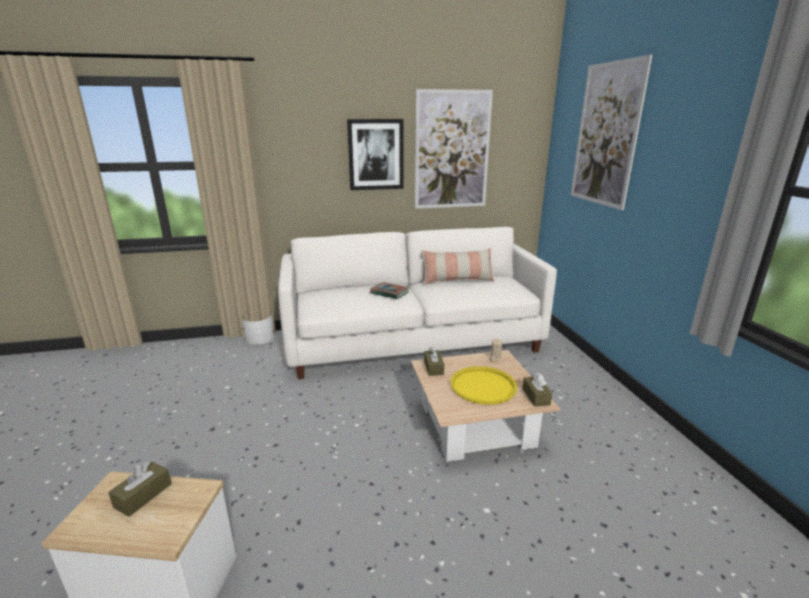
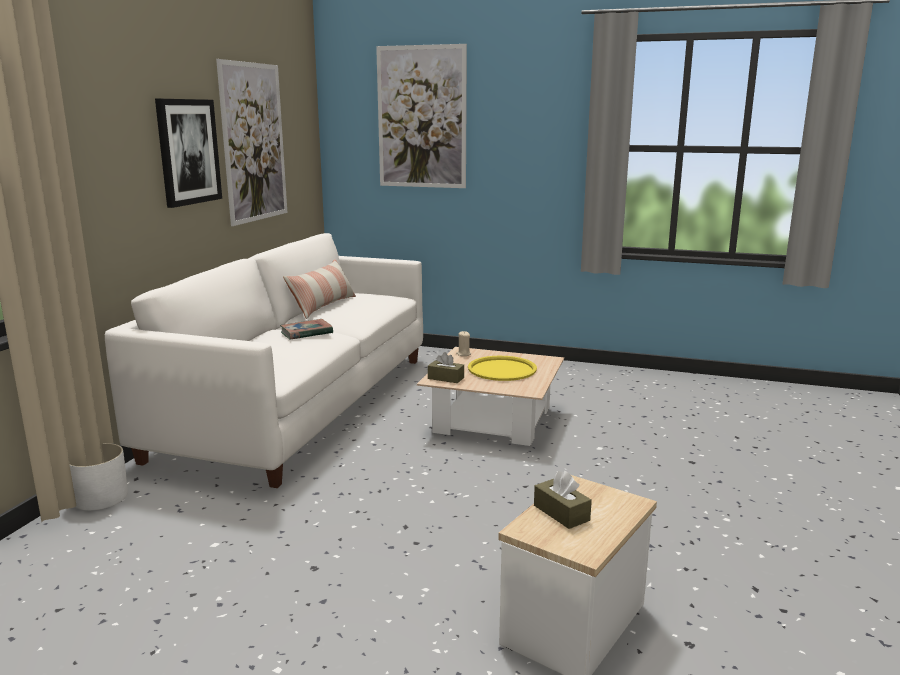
camera: 60 degrees left, 5 degrees down
(536, 396) = (540, 359): brown tissue box -> none

